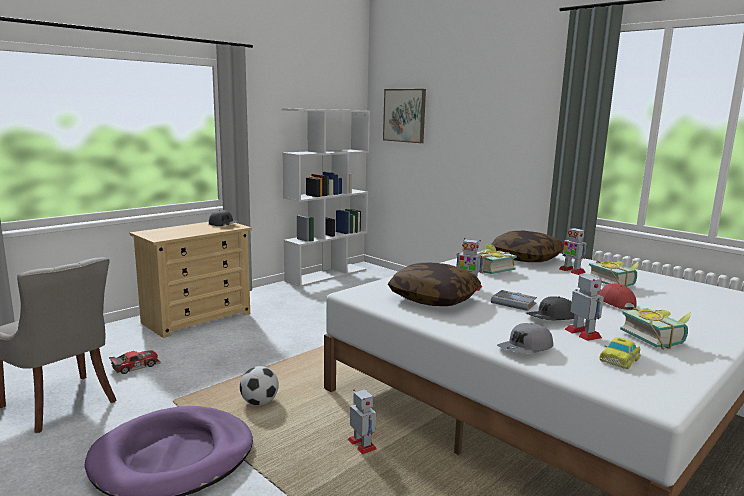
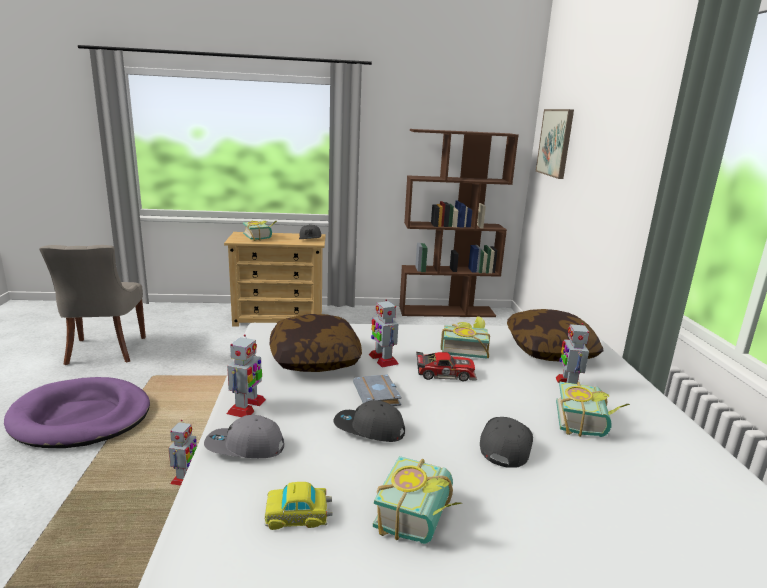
camera: 40 degrees right, 5 degrees up
(135, 365) = (181, 341): toy car -> toy car (445, 373)
(175, 231) = (260, 237): none -> book
(259, 402) = (193, 403): football -> none
(326, 275) = (447, 311): white bookcase -> brown bookcase
(583, 334) = (350, 463): toy robot -> toy robot (246, 407)
(611, 302) = (505, 445): red cap -> grey cap

